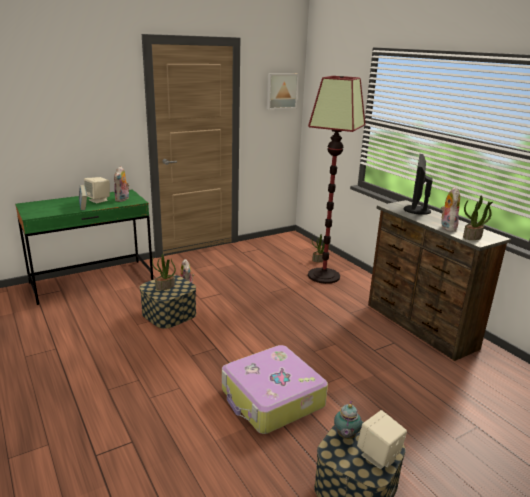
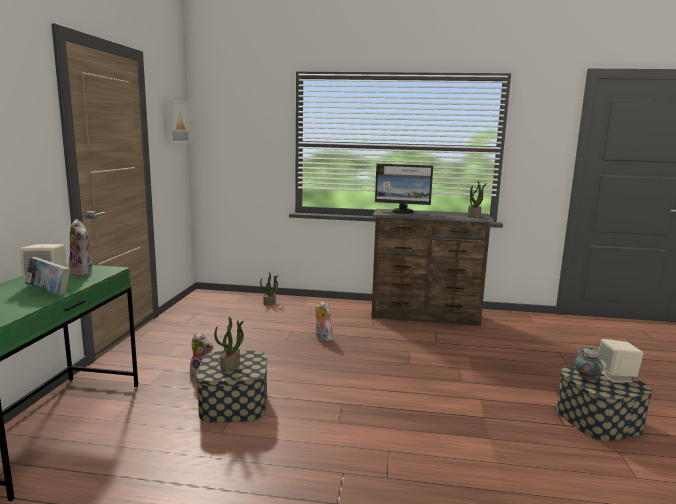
camera: 50 degrees left, 10 degrees down
(272, 399) = (459, 409): suitcase -> none
(324, 276) = (299, 312): floor lamp -> none
(345, 436) = (585, 378): teapot -> teapot turned 150 degrees counterclockwise
(415, 210) = (402, 211): monitor -> monitor turned 45 degrees counterclockwise
(446, 227) = (447, 215): plush toy -> plush toy (322, 338)

